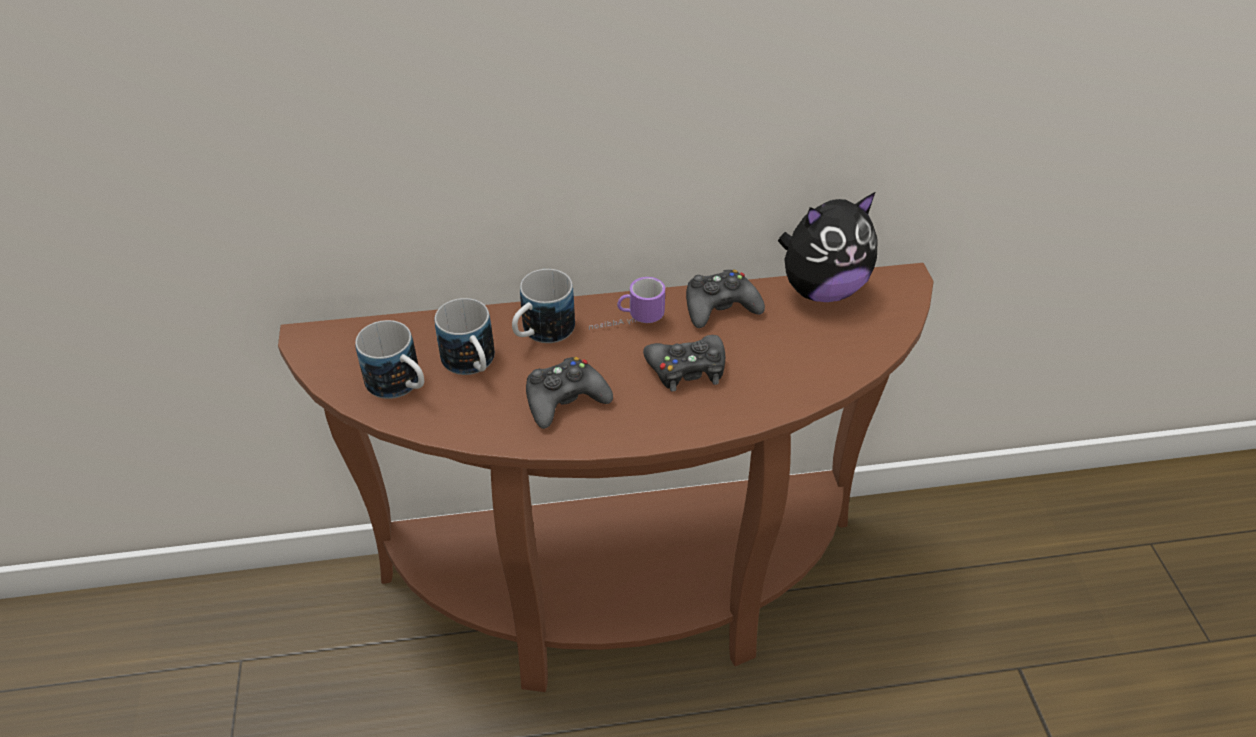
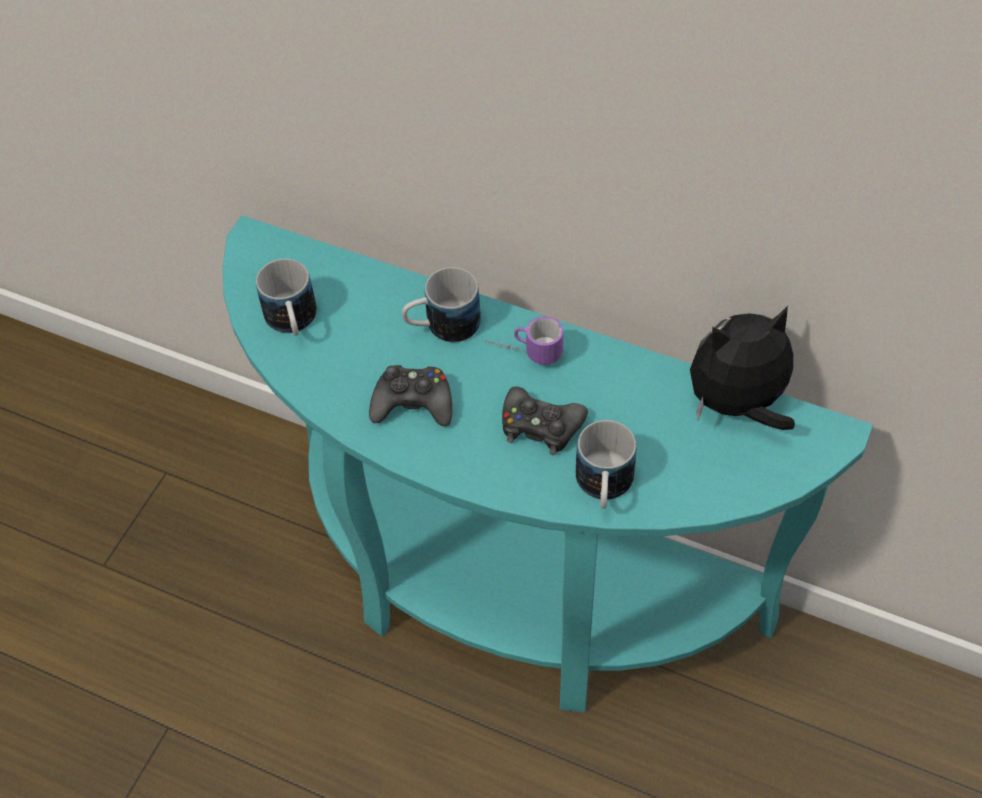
camera: 35 degrees right, 10 degrees up
(472, 365) = (363, 330): mug -> mug (603, 488)
(625, 597) = (507, 590): brown console table -> turquoise console table
(720, 307) = (623, 376): black game controller -> none
(821, 289) = (737, 404): plush toy -> plush toy turned 150 degrees clockwise

